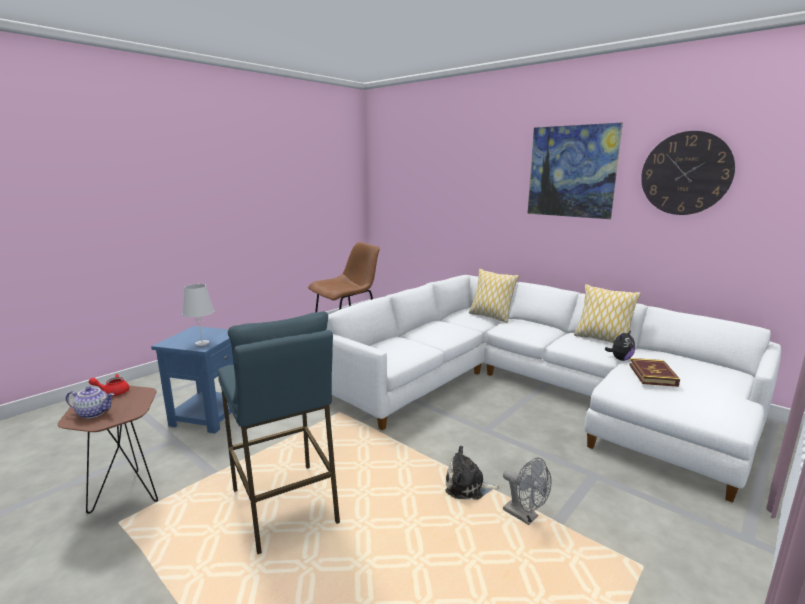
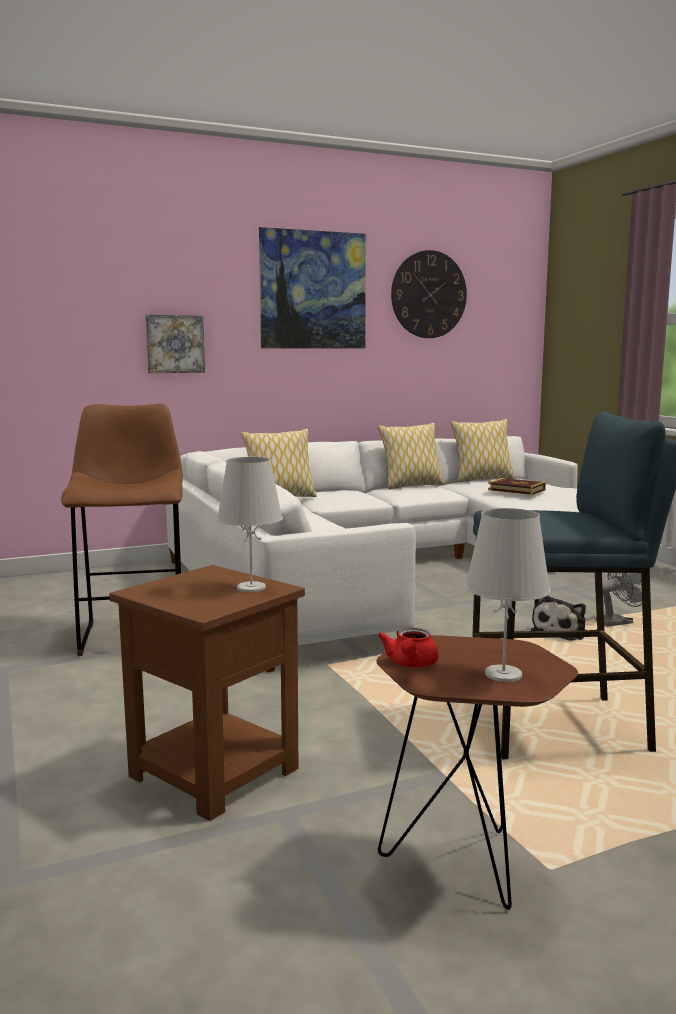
camera: 65 degrees left, 5 degrees down
(94, 413) = (503, 674): teapot -> white table lamp
(209, 415) = (212, 772): blue side table -> brown side table
(476, 207) = (174, 344): none -> picture
(620, 359) = (461, 492): plush toy -> none
(682, 357) = (482, 479): none -> pillow

